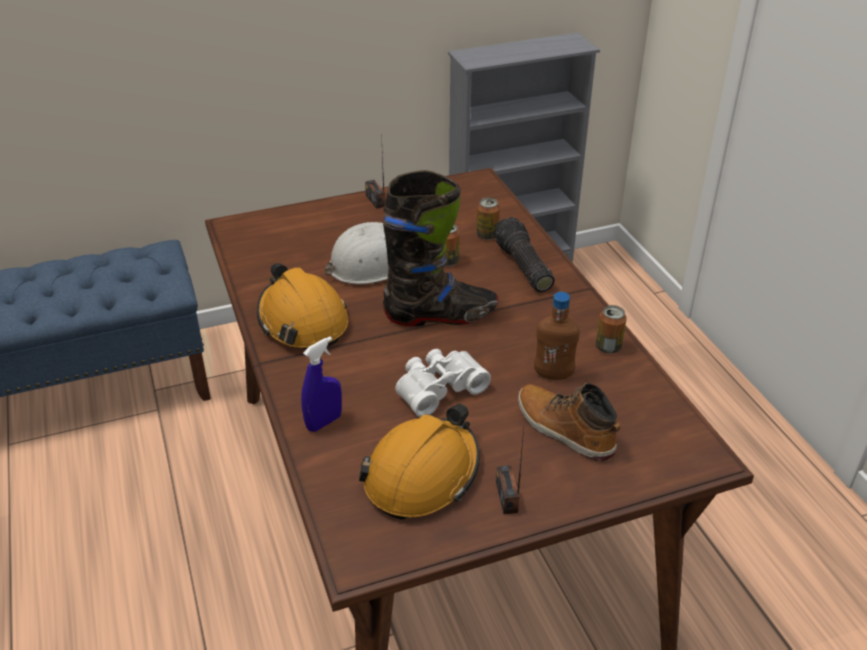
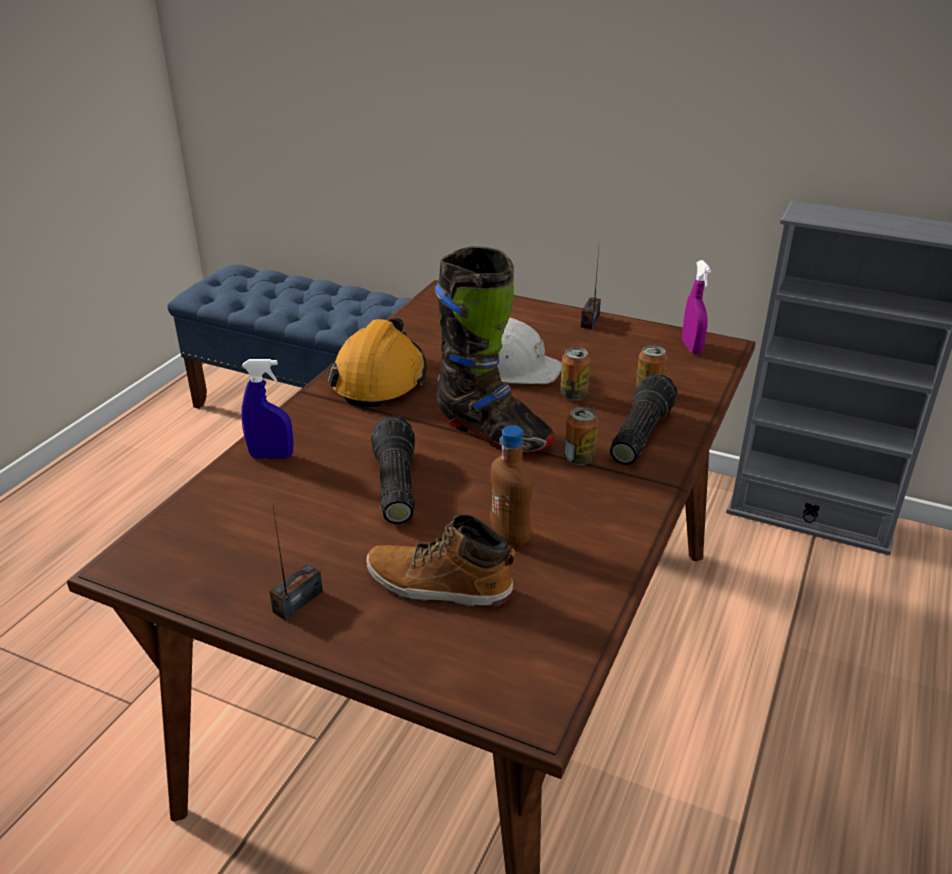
camera: 45 degrees right, 5 degrees down
(422, 475) = (269, 539): orange hard hat -> none
(438, 388) = (393, 485): white binoculars -> flashlight
(465, 190) = (691, 347): none -> purple spray bottle
(564, 430) = (438, 585): boot -> boot turned 75 degrees counterclockwise
(608, 347) = (606, 547): can -> can (579, 458)

